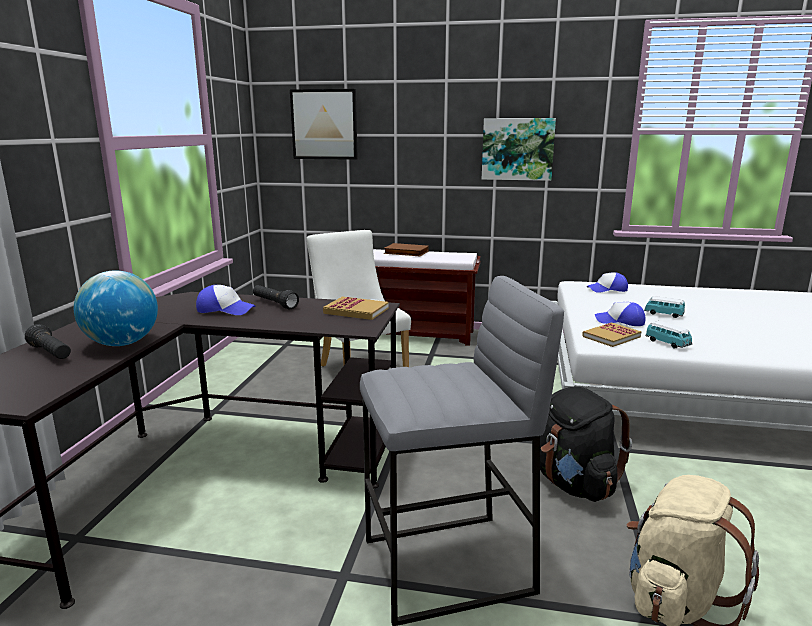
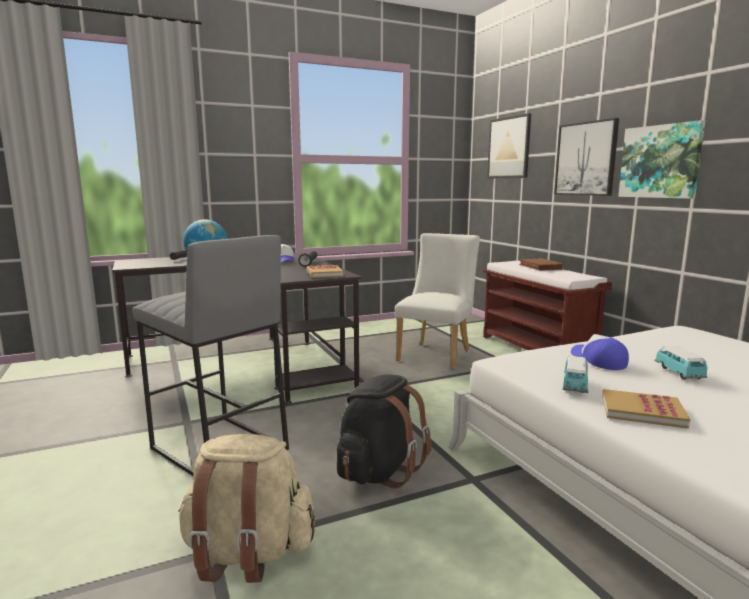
camera: 55 degrees right, 5 degrees down
(437, 143) = (586, 159): none -> picture
(607, 289) = (704, 342): cap -> none
(611, 336) = (537, 363): book -> book (642, 411)

